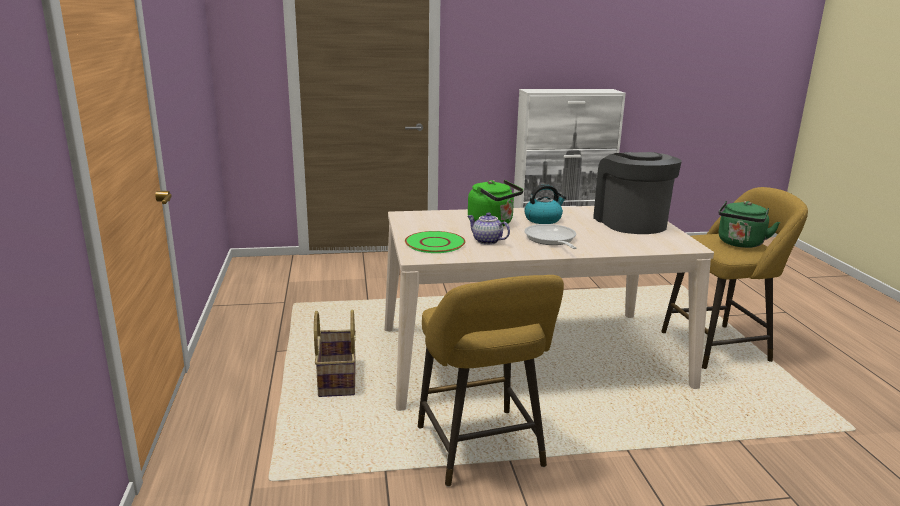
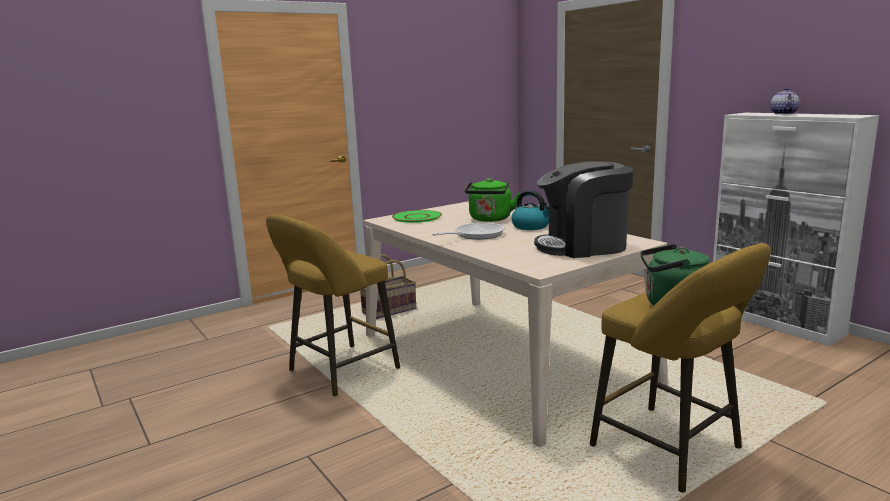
camera: 65 degrees right, 5 degrees down
(486, 241) = (442, 224): teapot -> teapot (782, 113)
(630, 222) = (583, 246): coffee machine -> coffee machine turned 150 degrees counterclockwise

